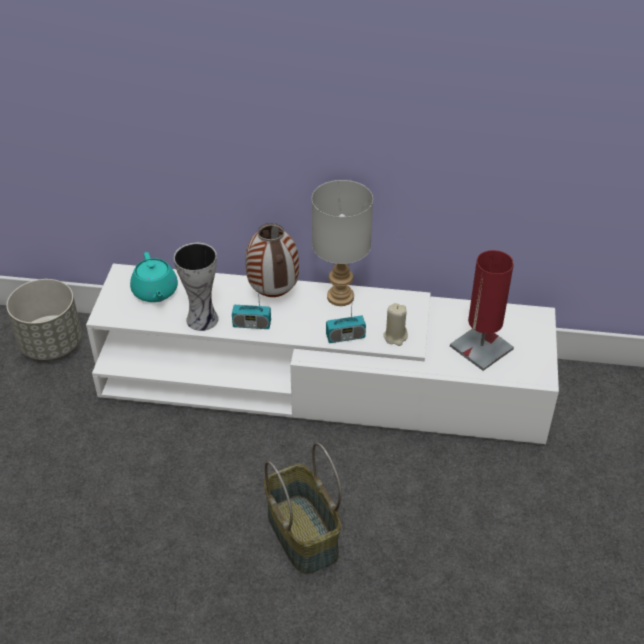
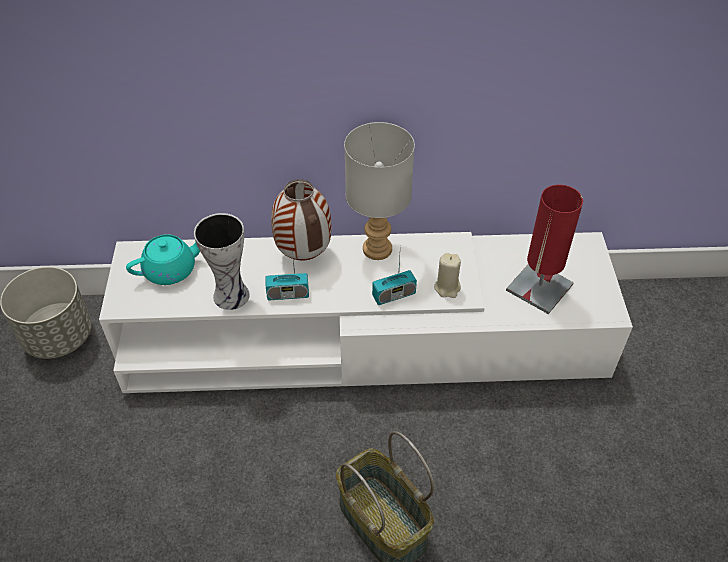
camera: 10 degrees left, 5 degrees up
(155, 292) = (171, 270): turquoise teapot -> turquoise teapot turned 90 degrees counterclockwise

